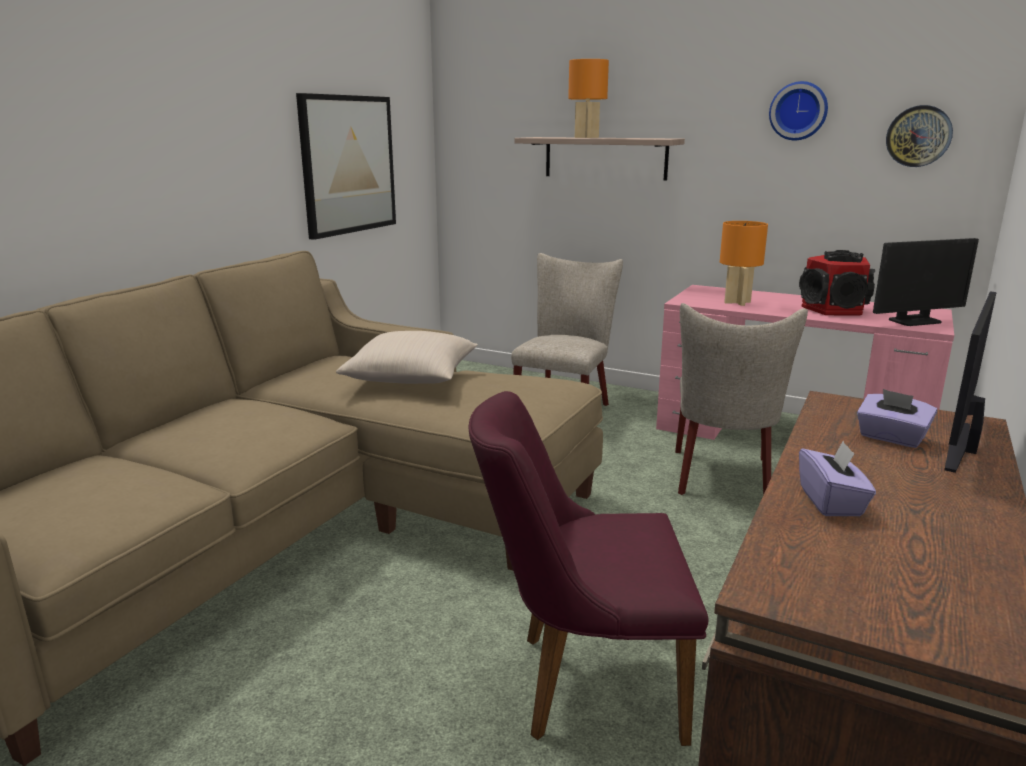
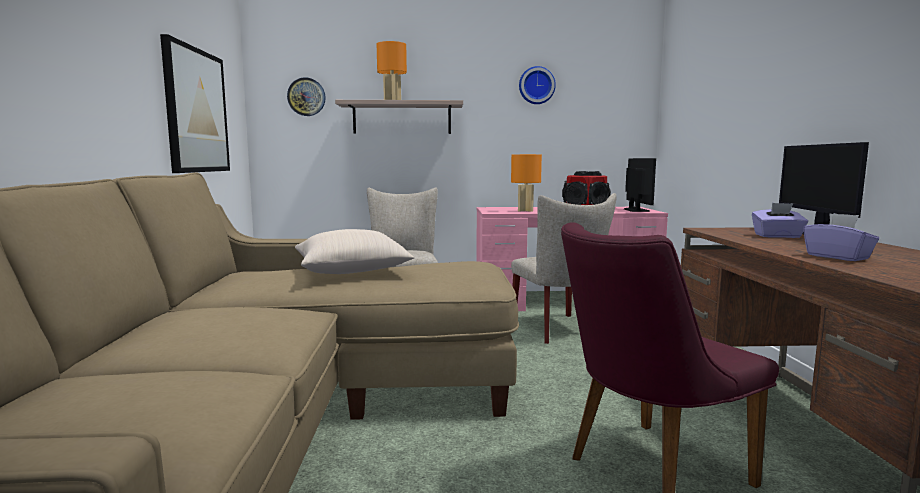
camera: 30 degrees left, 10 degrees down
(914, 321) = (636, 210): monitor -> monitor turned 45 degrees counterclockwise
(918, 136) = (608, 101): wall clock -> wall clock (306, 97)

